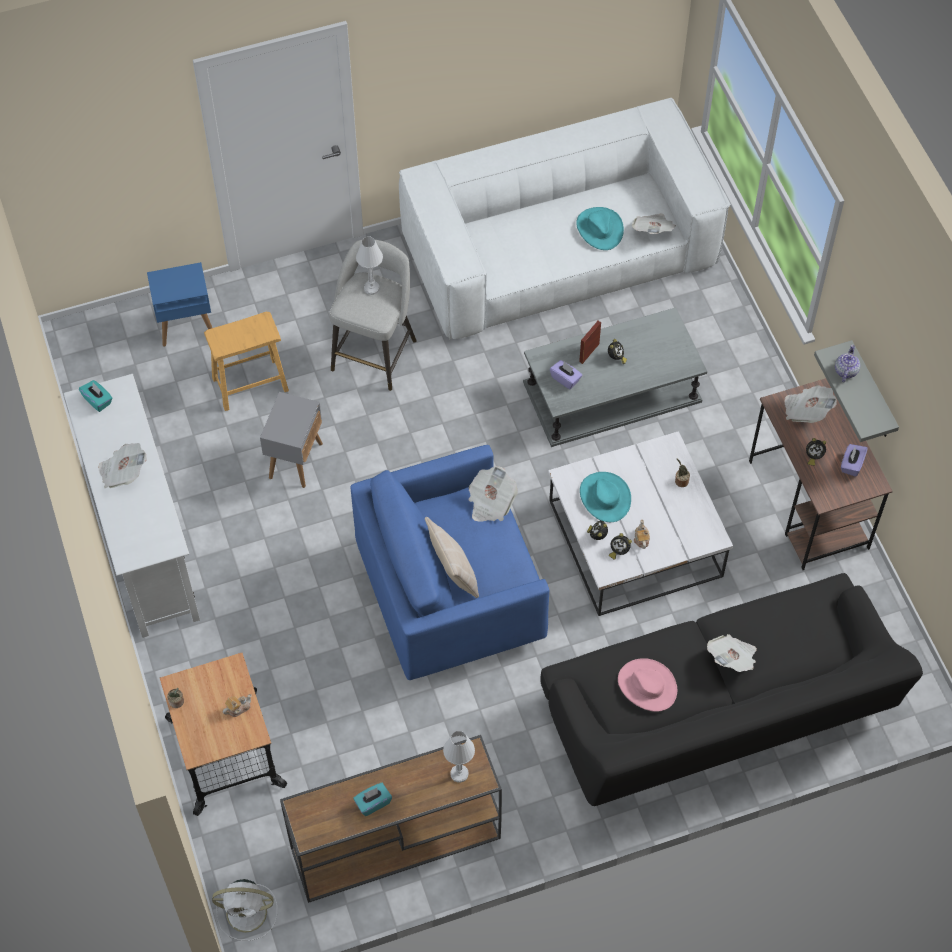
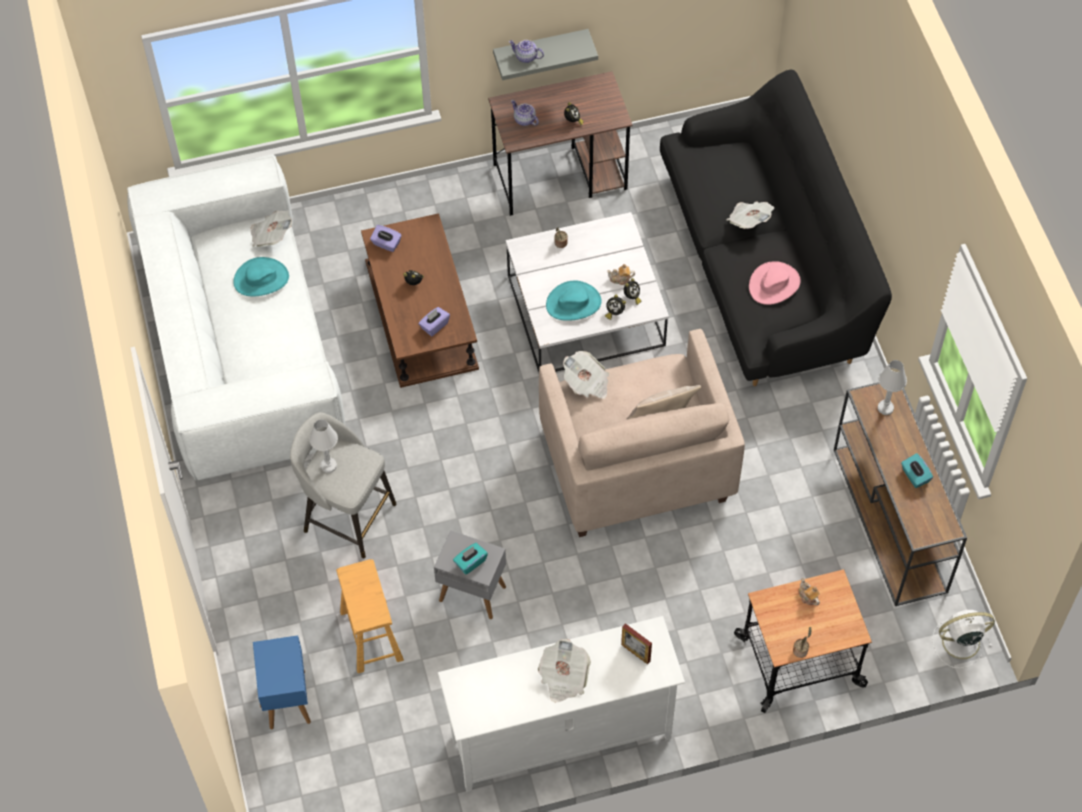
camera: 85 degrees left, 0 degrees up
(97, 400) = (470, 705): turquoise tissue box -> turquoise tissue box (470, 562)
(248, 912) = (959, 642): white fan -> white fan turned 105 degrees counterclockwise
(450, 594) = (636, 463): blue armchair -> beige armchair
(589, 353) = (406, 304): picture frame -> picture frame (635, 653)
(612, 391) = (420, 314): grey coffee table -> brown coffee table
(806, 411) = (524, 120): newspaper -> teapot
(851, 465) = (584, 95): purple tissue box -> purple tissue box (386, 244)

